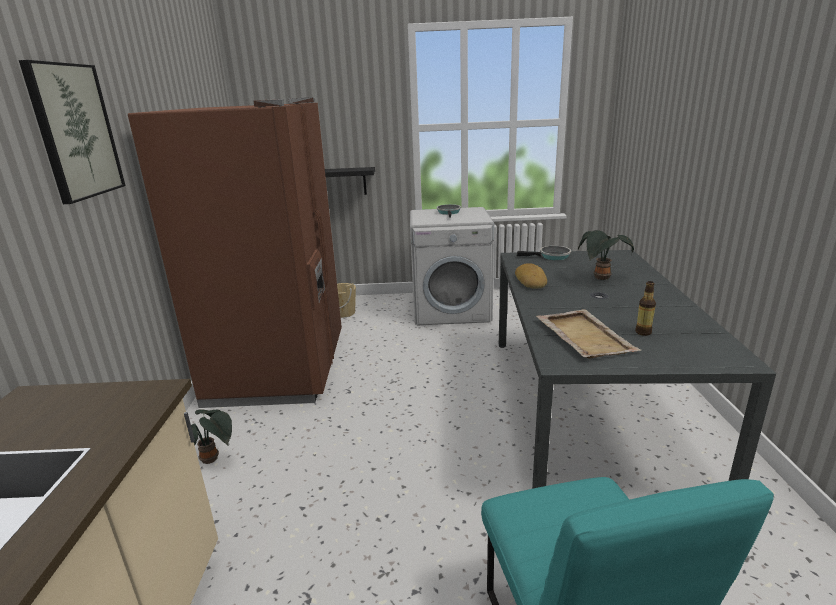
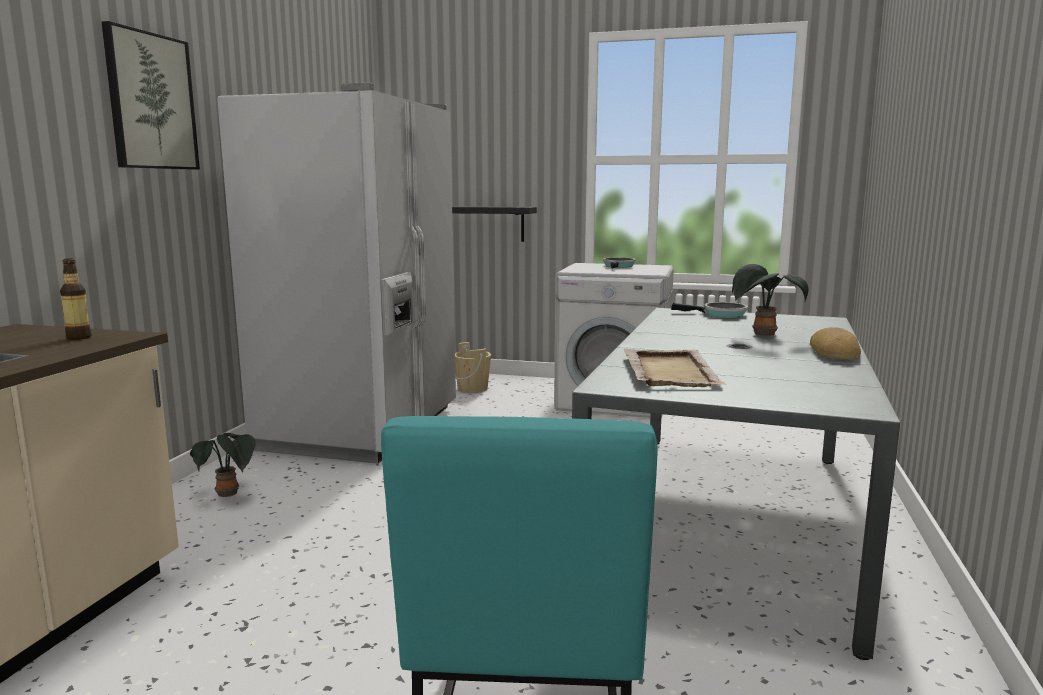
camera: 15 degrees right, 10 degrees down
(280, 366) = (362, 427): brown fridge -> white fridge
(531, 281) = (664, 329): bread -> bread (835, 353)
(643, 332) = (755, 376): bottle -> bottle (79, 337)

